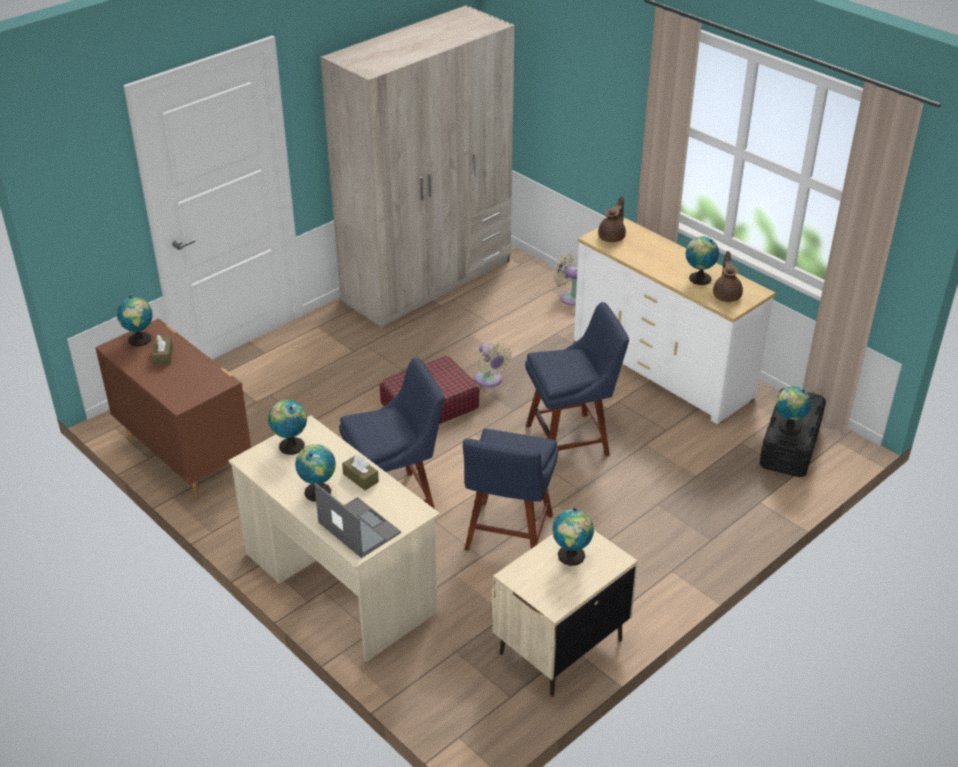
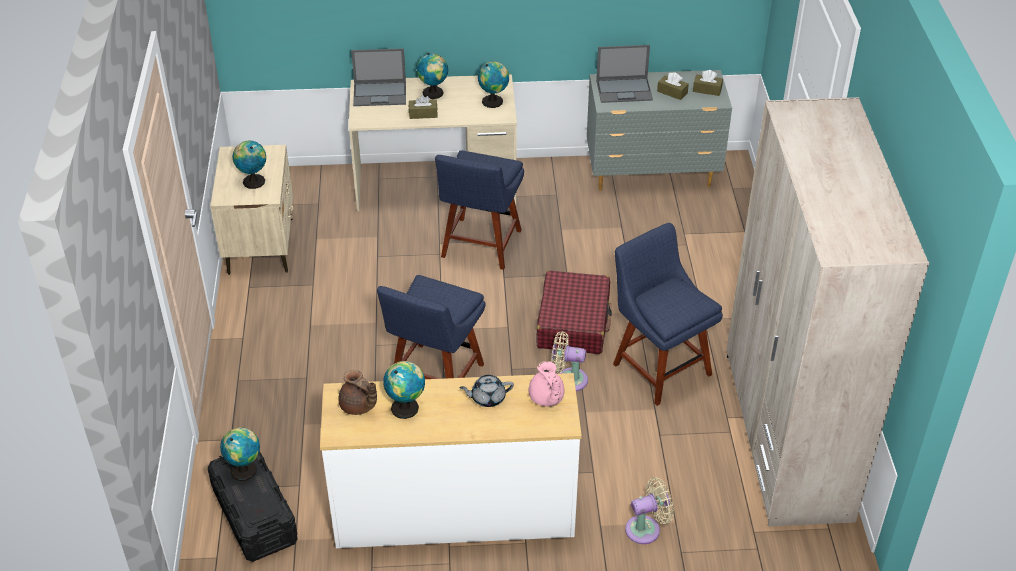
camera: 130 degrees right, 5 degrees up
(140, 340) = (707, 90): globe -> brown tissue box
(184, 454) = (653, 175): brown dresser -> grey dresser
(186, 382) = (625, 90): none -> laptop
(507, 535) = (379, 280): blue chair -> blue chair (659, 366)
(612, 237) = (546, 398): brown teapot -> pink teapot
(645, 255) = (487, 398): none -> grey teapot

